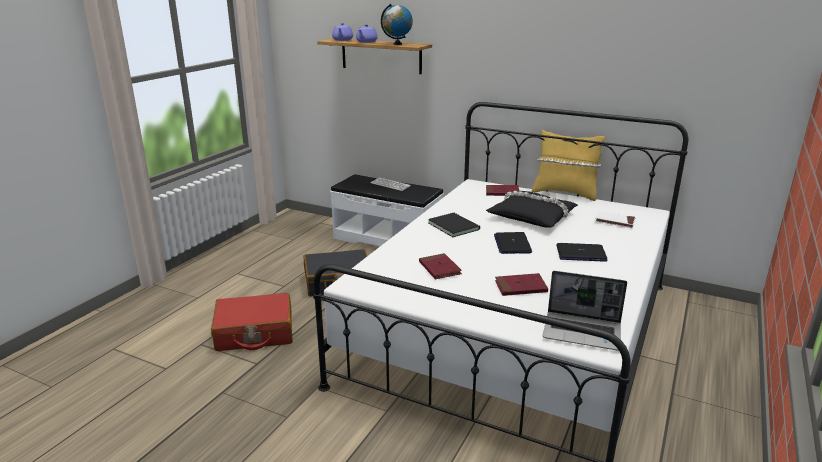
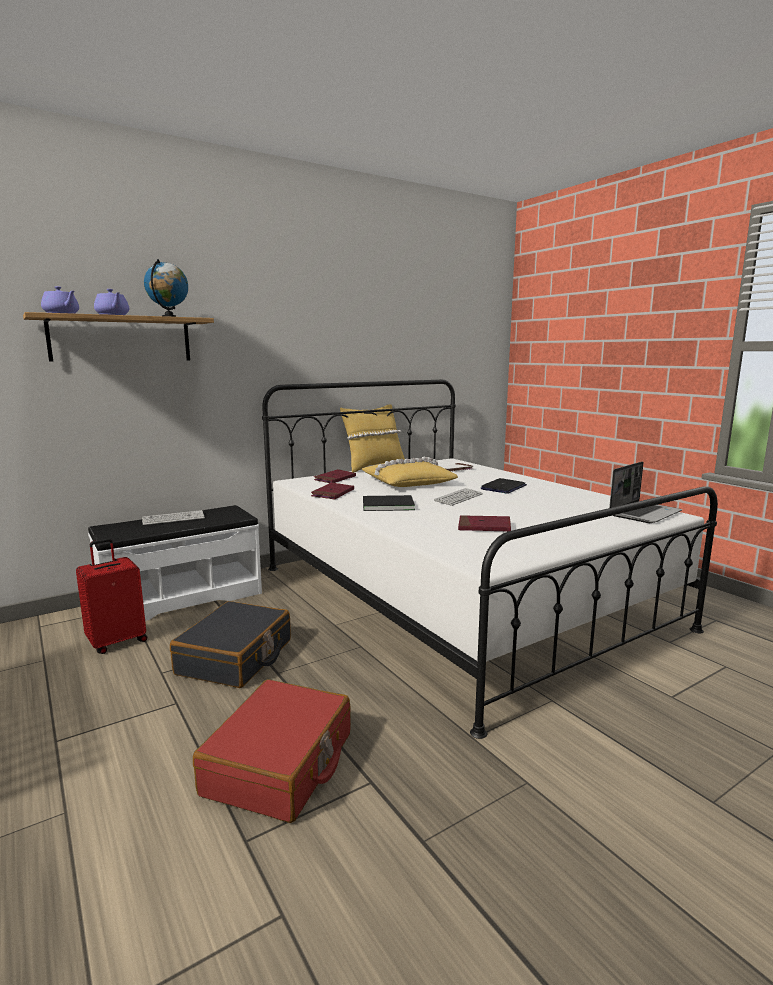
camera: 60 degrees left, 10 degrees down
(324, 246) = (117, 641): none -> red suitcase
(512, 244) = (458, 498): laptop -> keyboard
(520, 287) = (551, 512): red book -> red book (333, 493)
(532, 216) = (407, 482): black pillow -> yellow pillow

